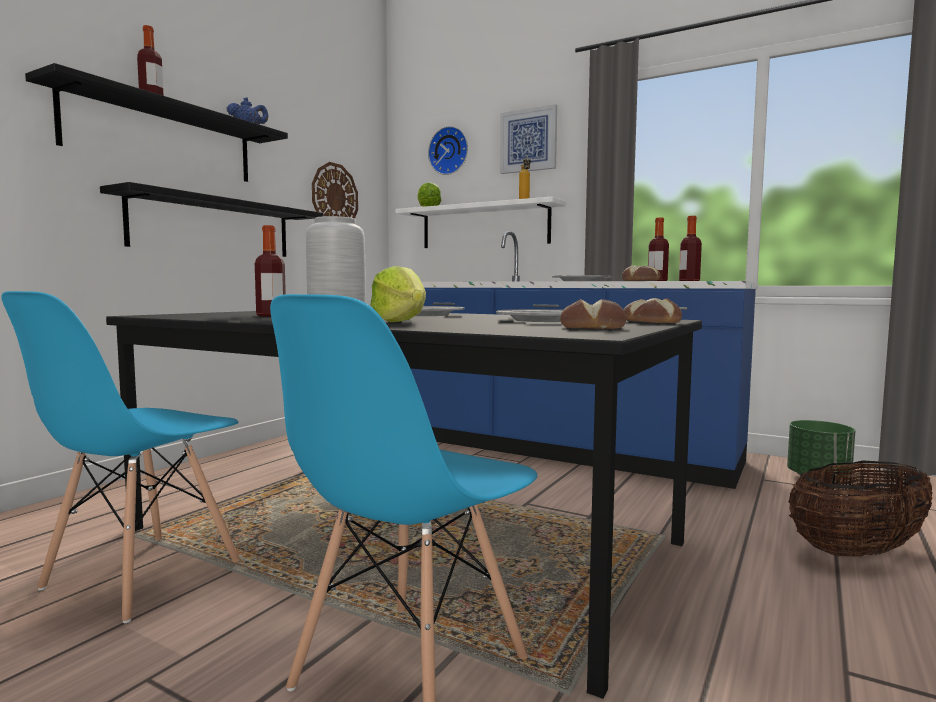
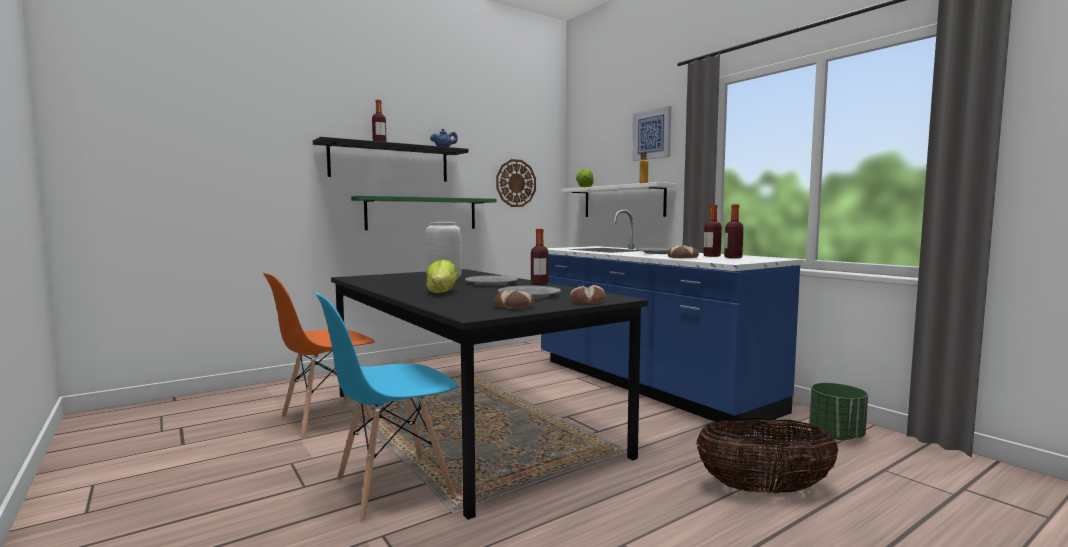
camera: 25 degrees right, 0 degrees up
(141, 576) = (325, 419): blue chair -> orange chair
(214, 227) = (422, 213): black shelf -> green shelf
(271, 316) = (405, 280): bottle -> bottle (539, 283)
(449, 151) = (602, 143): wall clock -> none

